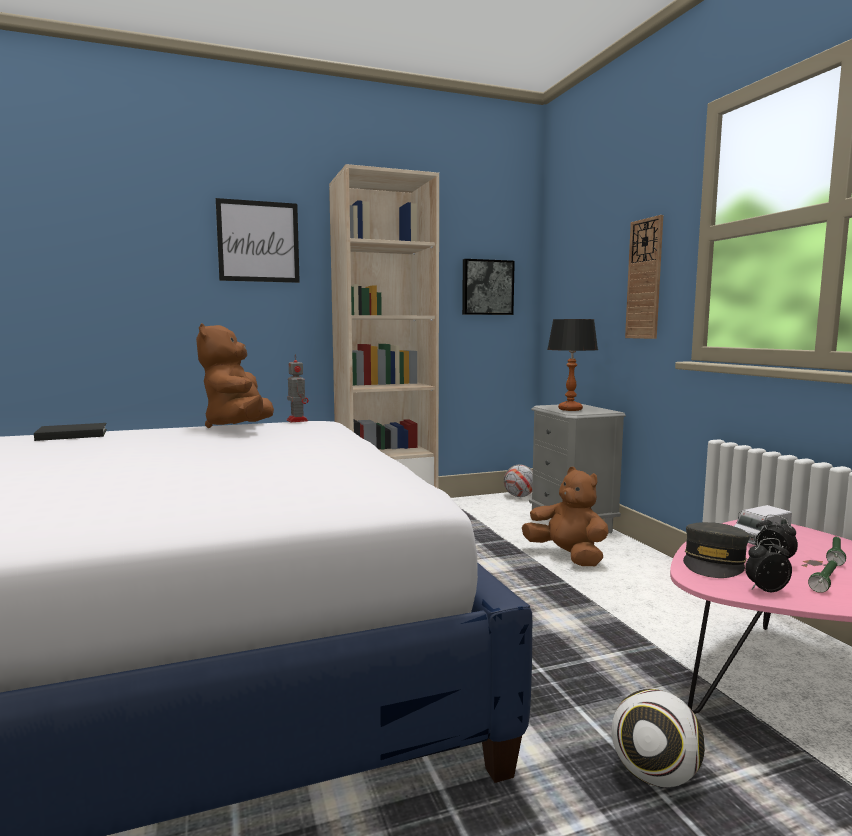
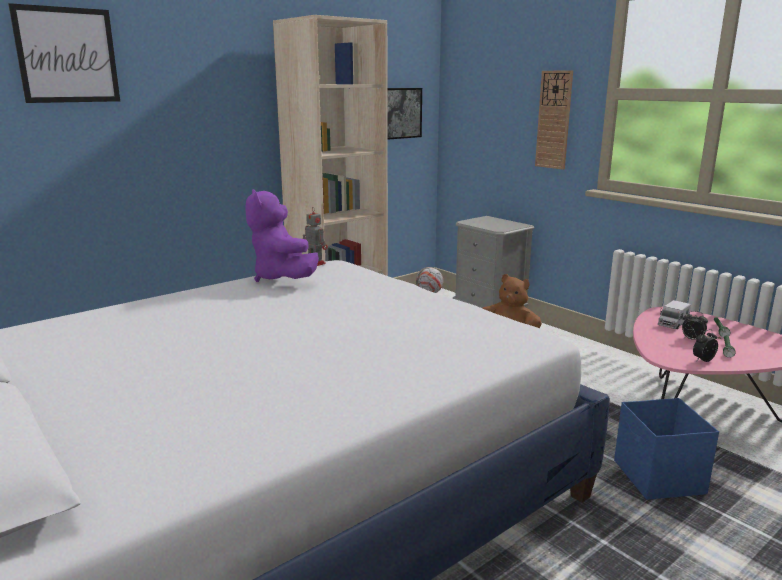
camera: 20 degrees left, 10 degrees up
(70, 435) = (150, 305): black book -> none
(239, 427) = (282, 278): brown plush toy -> purple plush toy
(258, 241) = (210, 80): picture -> picture (67, 55)
(570, 409) = (491, 225): table lamp -> none
(655, 776) = (658, 478): football -> blue storage box
(714, 562) = (662, 345): grey cap -> none

